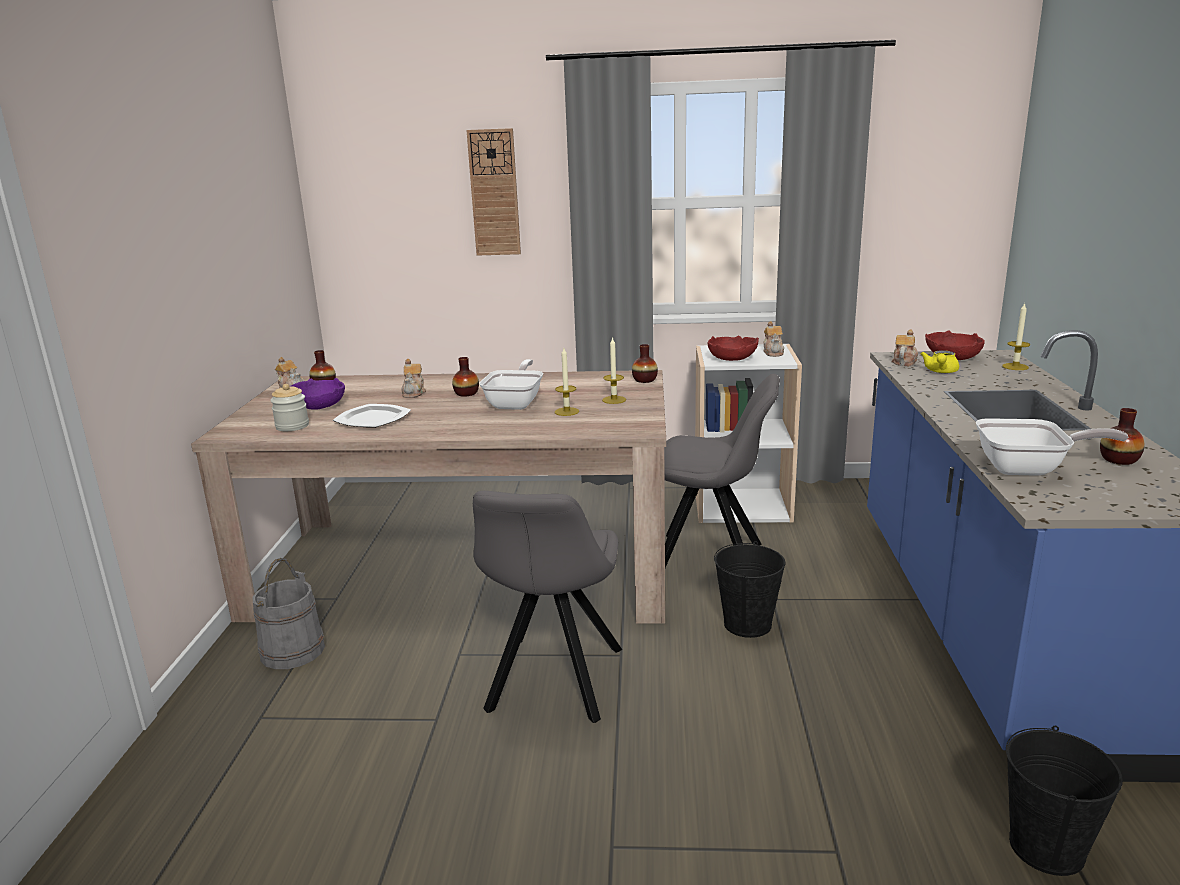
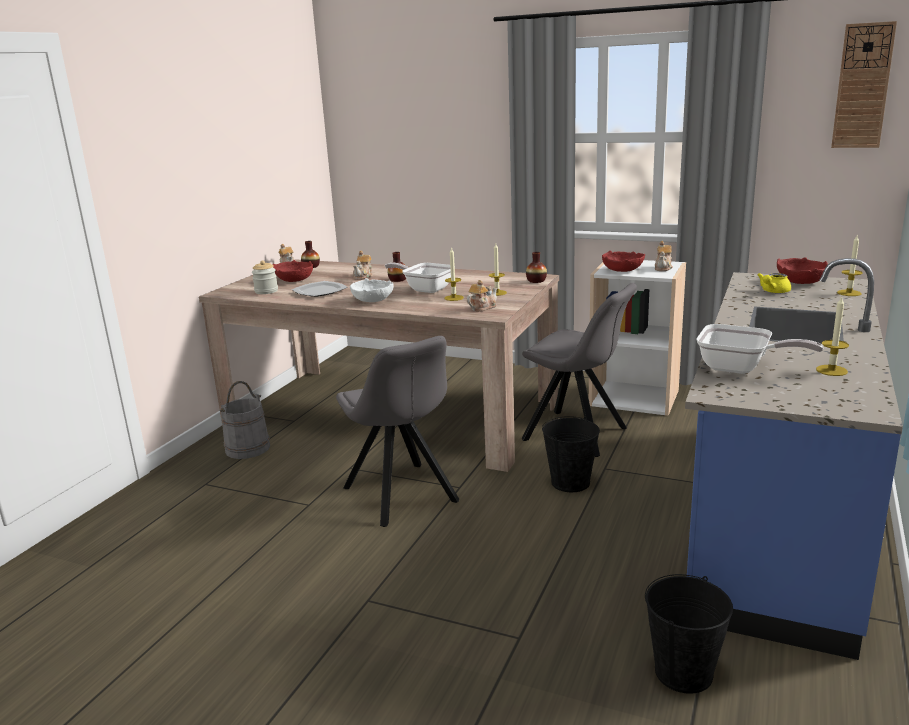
camera: 20 degrees right, 0 degrees up
(319, 406) = (294, 280): purple bowl -> red bowl
(461, 425) = (373, 300): none -> white bowl
(494, 193) = (458, 127): wall clock -> wall clock (862, 86)
(516, 403) = (425, 289): frying pan -> frying pan turned 90 degrees counterclockwise
(554, 679) = (401, 494): grey chair -> grey chair turned 60 degrees counterclockwise
(904, 362) = (751, 282): teapot -> teapot (482, 308)
(1119, 460) = (831, 370): vase -> candle

